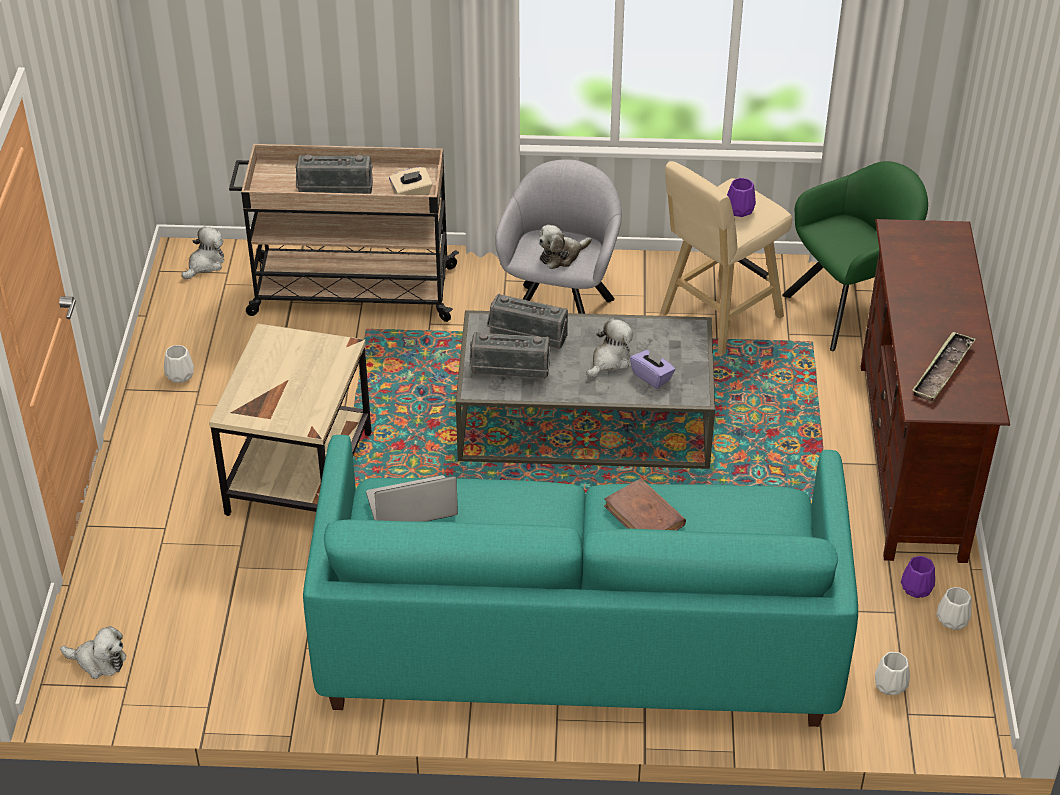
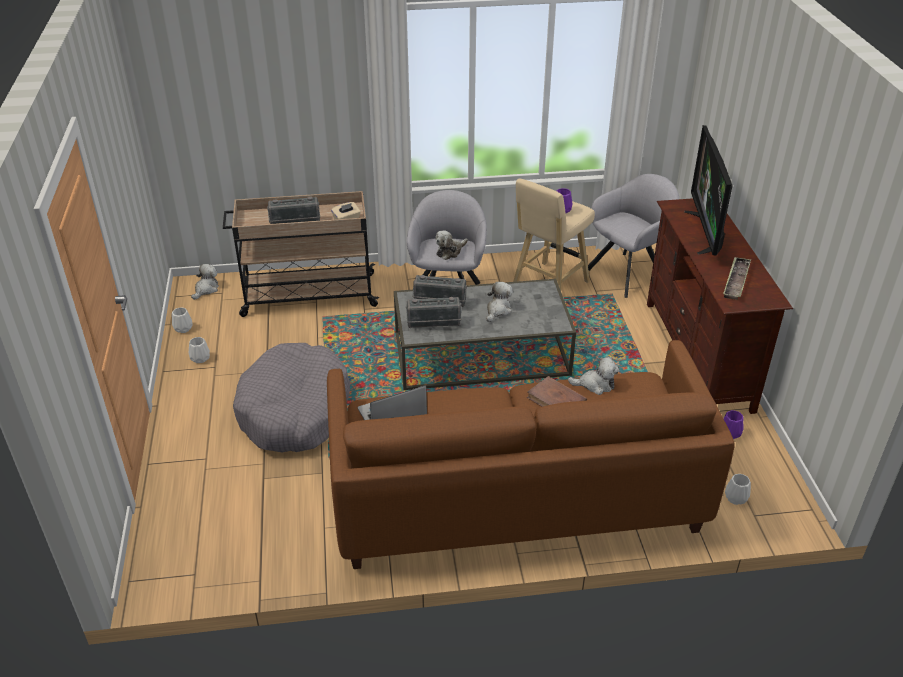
camera: 10 degrees left, 5 degrees down
(98, 661) = (171, 558): plush toy -> plush toy (595, 385)
(298, 474) = (295, 411): beige side table -> grey dog bed
(577, 638) = (515, 495): turquoise sofa -> brown sofa
(652, 376) = (529, 317): purple tissue box -> none
(850, 308) = (629, 272): green armchair -> grey armchair
(930, 283) = (706, 232): none -> television
(953, 620) = (761, 450): white vase -> white vase (183, 328)

